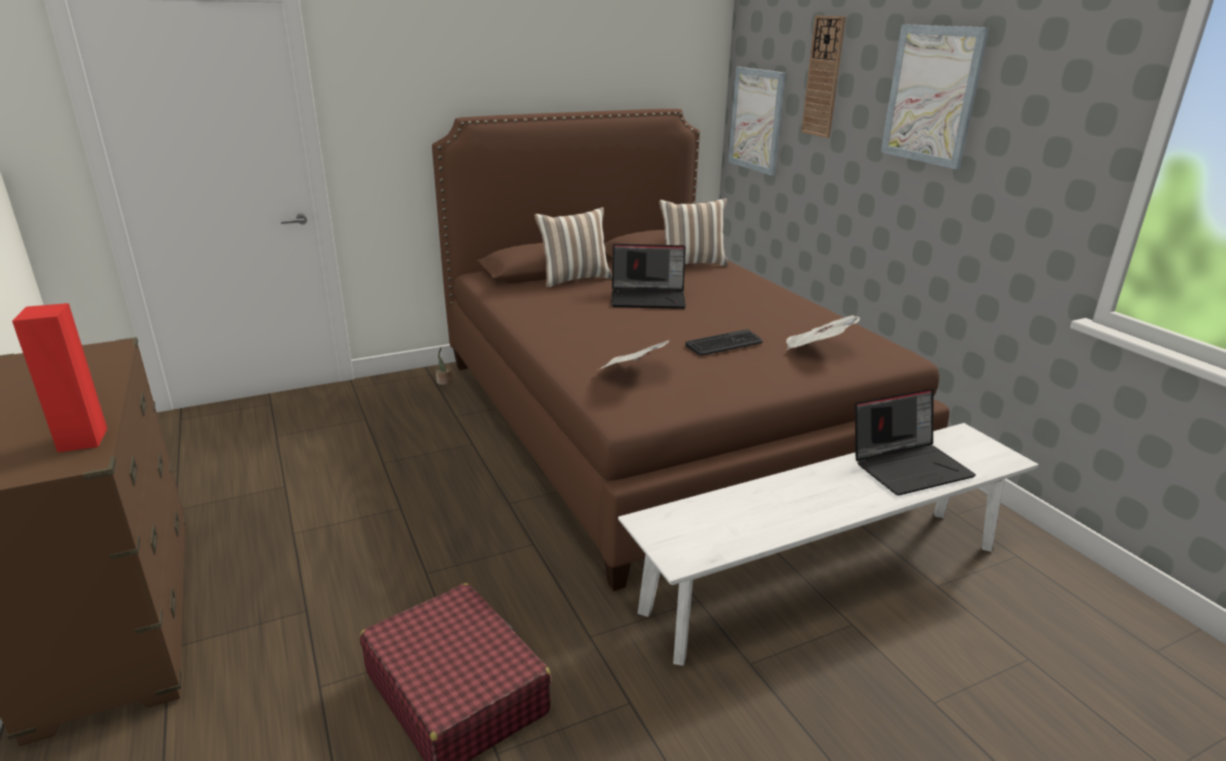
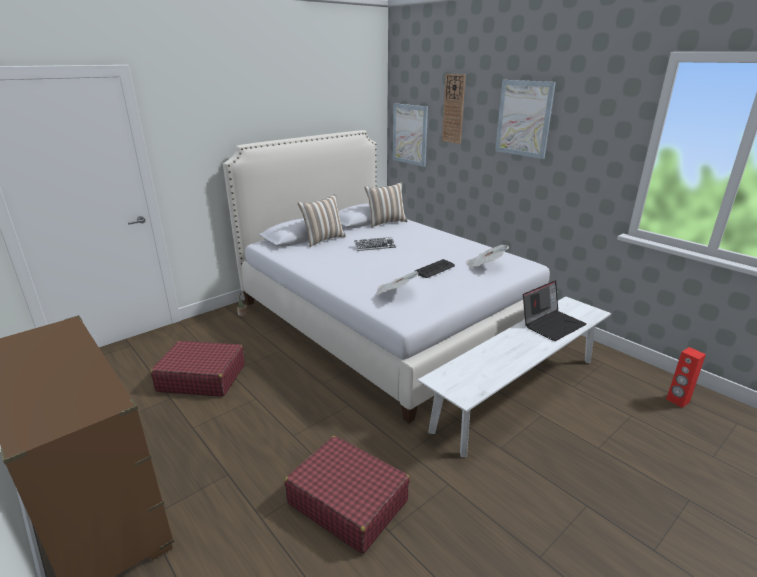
camera: 15 degrees left, 0 degrees up
(82, 440) = (99, 391): red speaker -> red speaker (677, 401)
(341, 465) = (201, 378): none -> red suitcase
(649, 298) = (375, 246): laptop -> keyboard
(654, 420) = (384, 319): brown bed -> white bed

